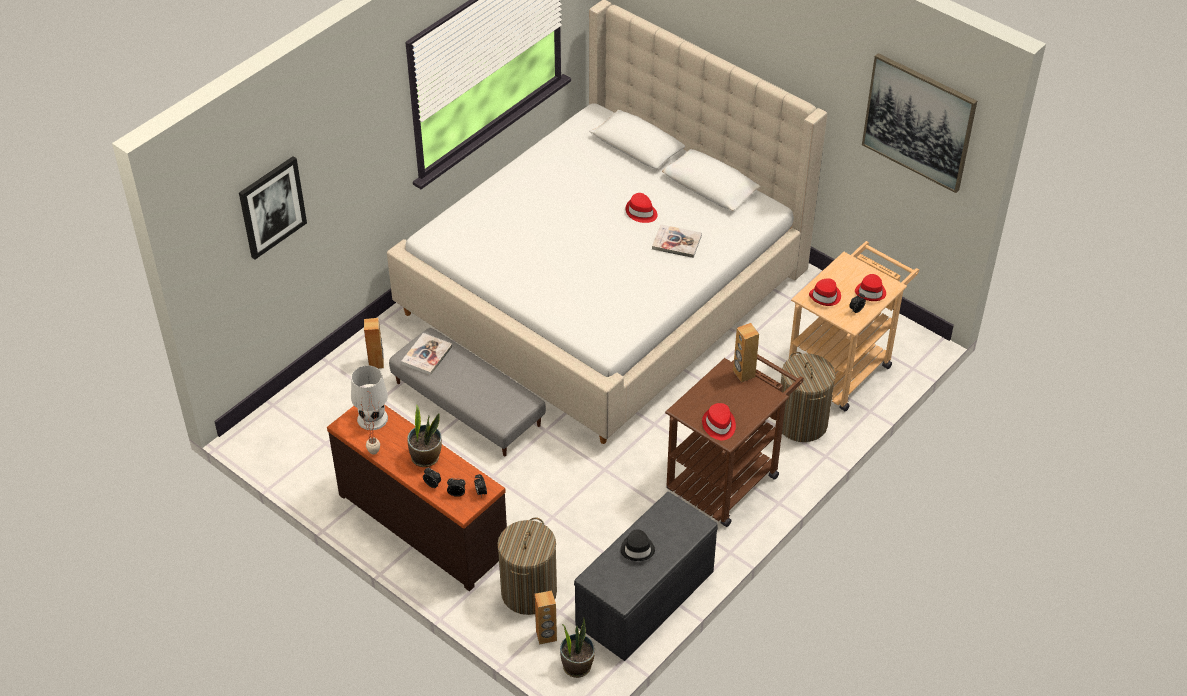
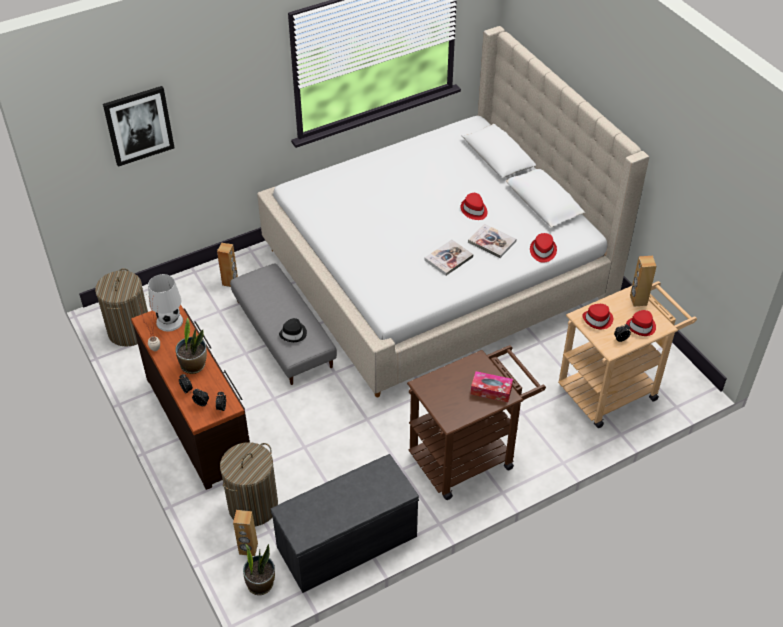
camera: 20 degrees right, 0 degrees up
(427, 355) = (260, 284): book -> book (448, 258)
(637, 549) = (337, 497): black hat -> black hat (293, 334)
(719, 425) = (447, 408): red hat -> red hat (542, 251)
(743, 374) = (491, 368): brown speaker -> brown speaker (638, 300)
(754, 396) = (491, 390): none -> tissue box
(801, 423) = (554, 427): laundry basket -> laundry basket (129, 330)
(919, 122) = (723, 180): picture -> none

